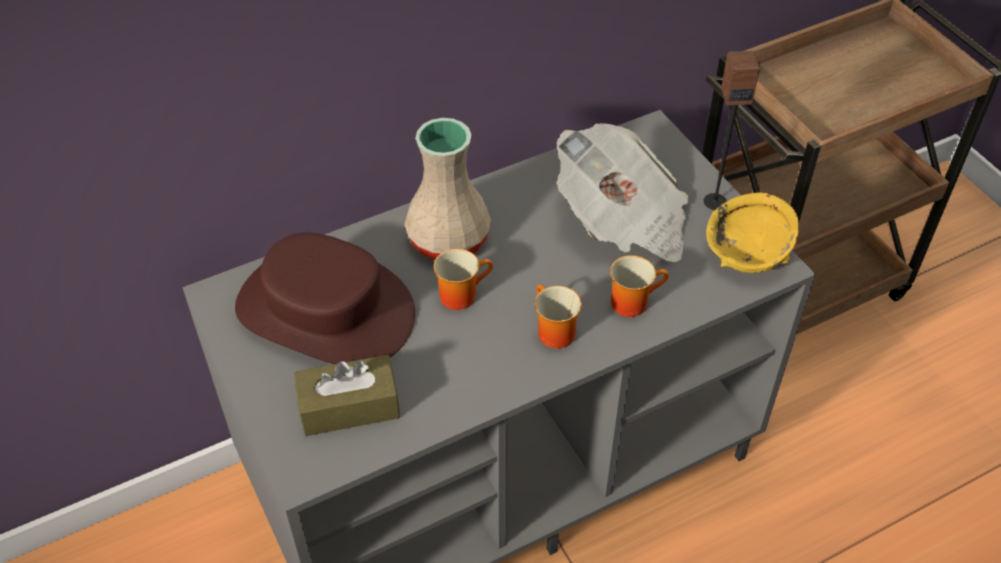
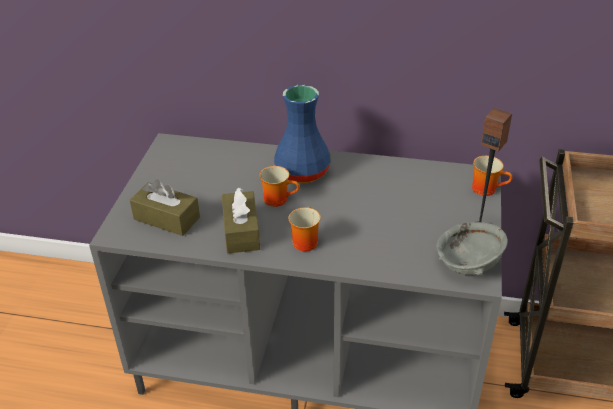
camera: 40 degrees right, 10 degrees down
(326, 310) = (207, 173): brown hat -> none
(450, 237) = (304, 172): beige vase -> blue vase
(465, 366) = (241, 231): none -> brown tissue box
(623, 221) = (409, 210): newspaper -> none
(632, 300) = (367, 249): mug -> mug (487, 188)
(748, 252) = (469, 263): yellow bowl -> grey bowl

